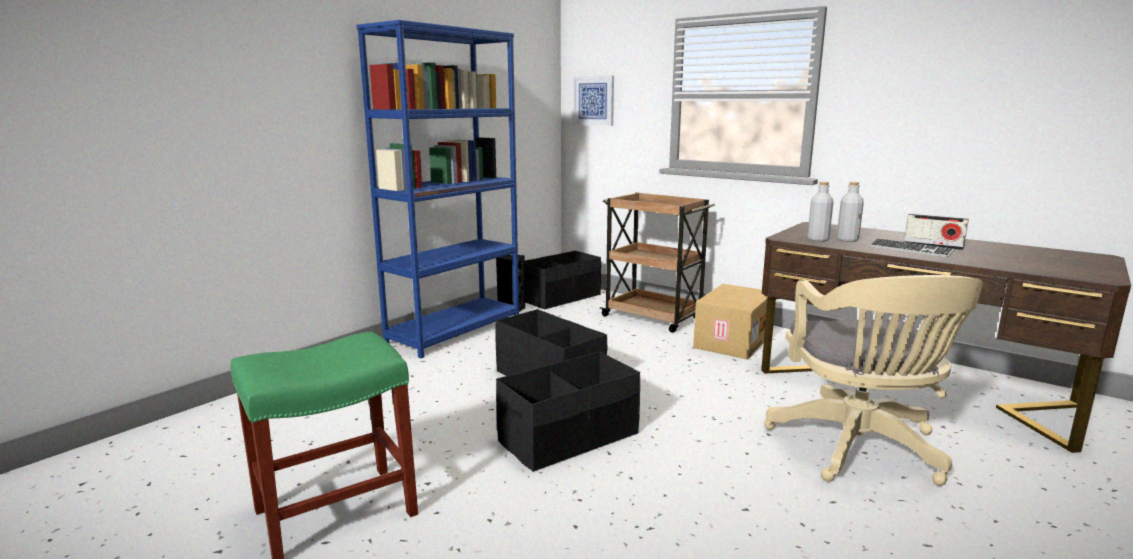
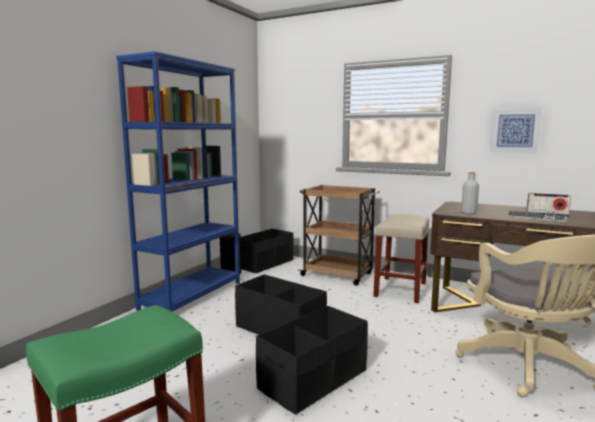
camera: 10 degrees left, 5 degrees down
(594, 100) = (284, 120): picture -> picture (515, 130)
(731, 341) = (400, 289): cardboard box -> beige stool
(847, 240) = (488, 212): grey bottle -> none

